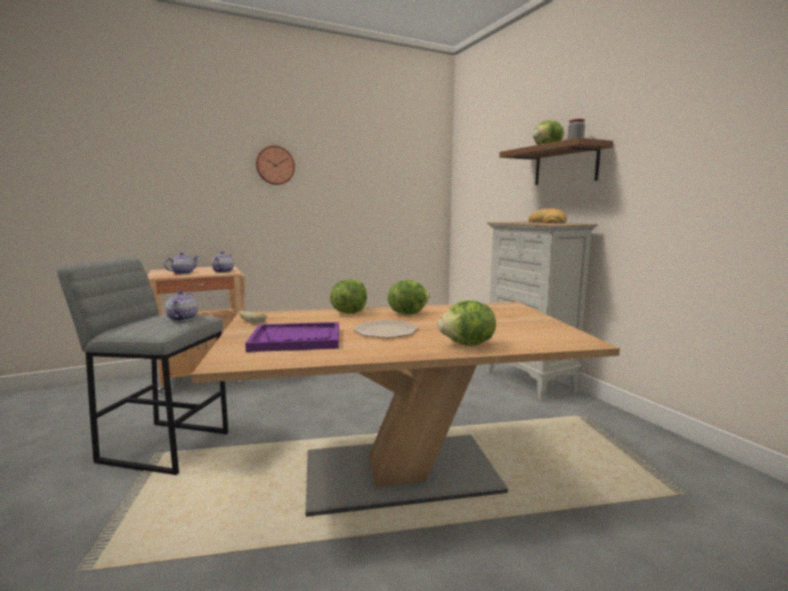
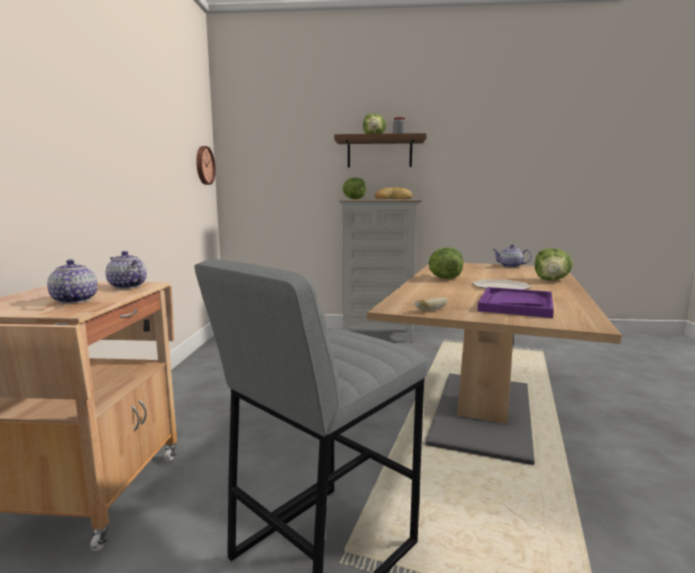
camera: 60 degrees left, 0 degrees up
(182, 318) = (346, 337): teapot -> teapot (511, 266)
(275, 165) = (87, 108): wall clock -> wall clock (204, 165)
(349, 312) = (422, 287): lettuce -> lettuce (353, 199)

